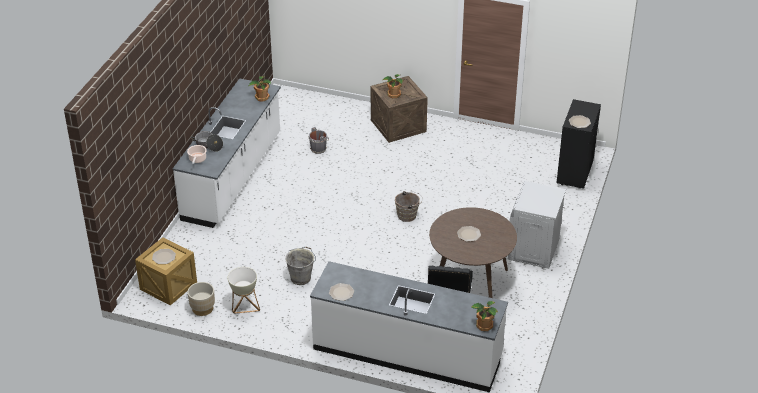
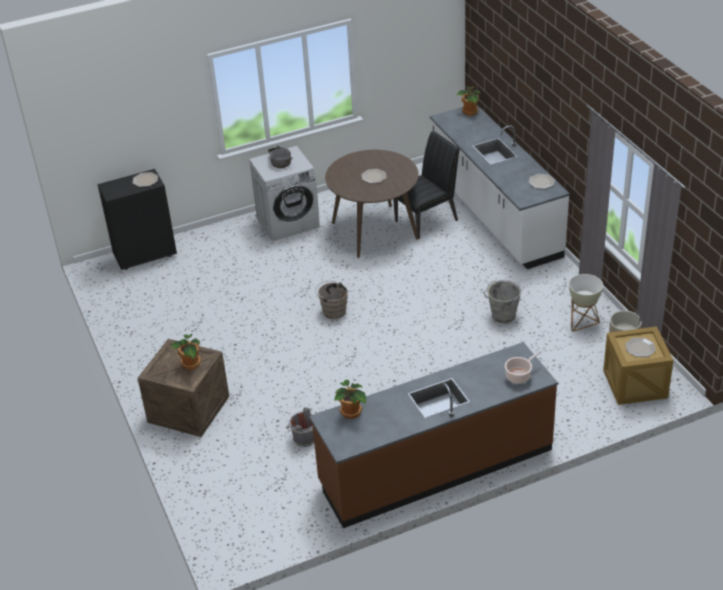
camera: 130 degrees left, 0 degrees up
(208, 145) = (487, 386): cooking pot -> cooking pot (280, 161)
(233, 177) = (435, 466): white counter -> brown counter

